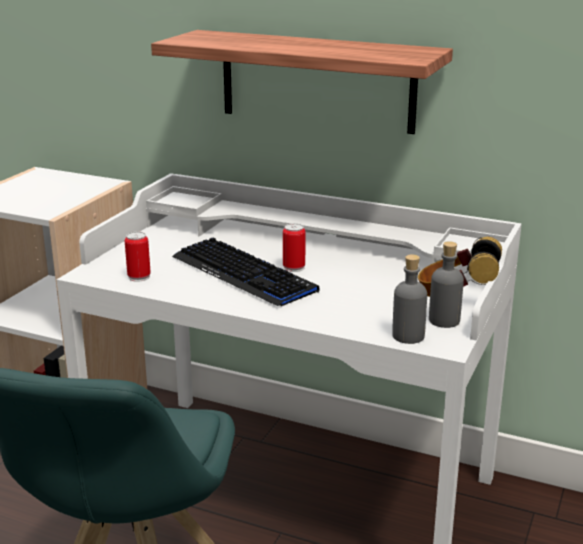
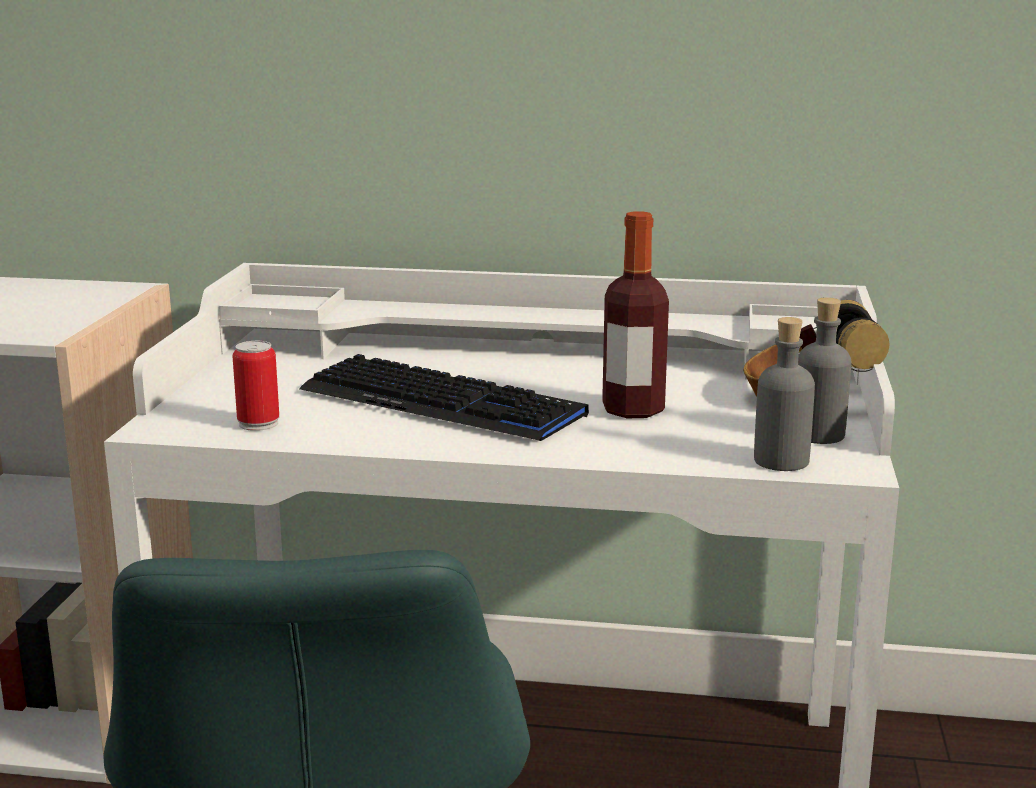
camera: 15 degrees left, 5 degrees down
(294, 267) = (519, 387): can -> none
(317, 81) = (508, 81): shelf -> none
(348, 290) = (633, 410): none -> bottle

